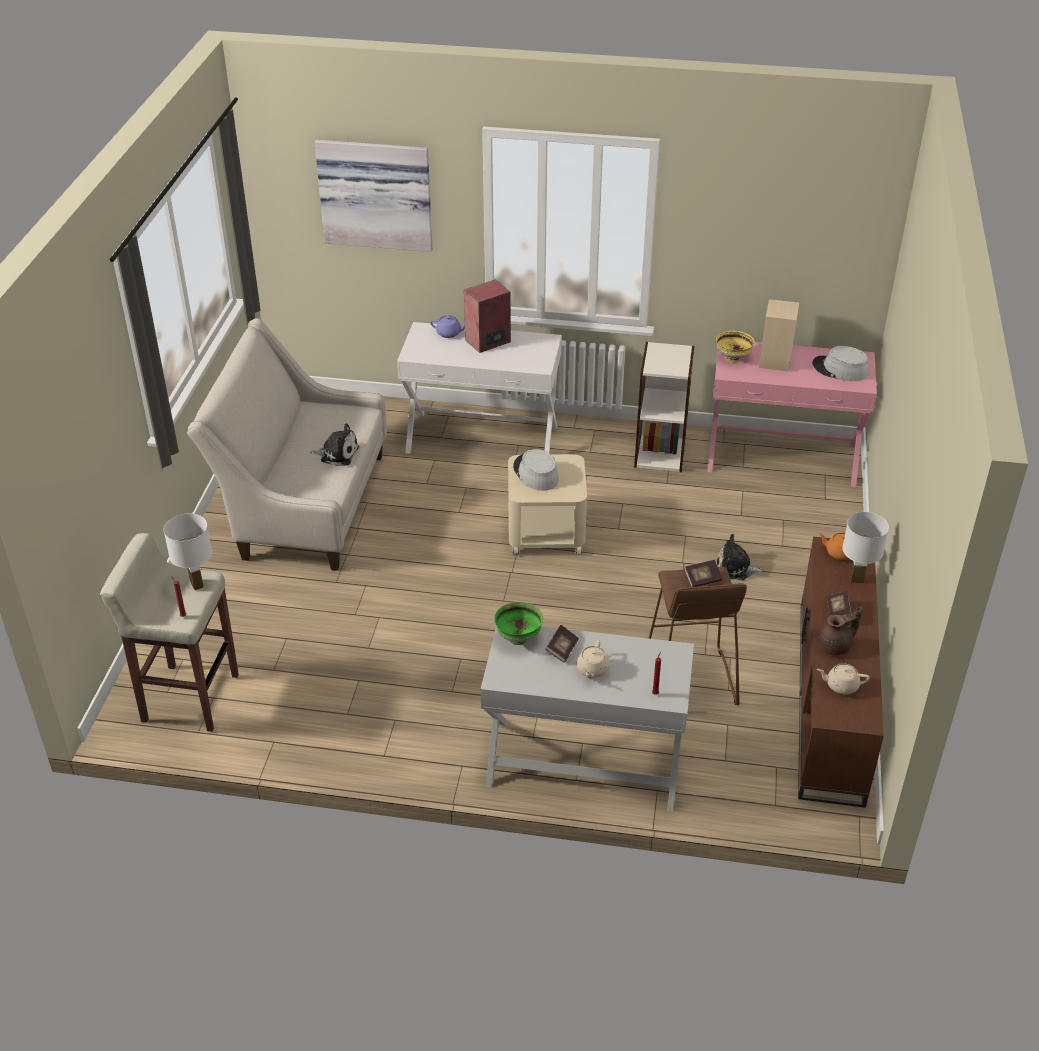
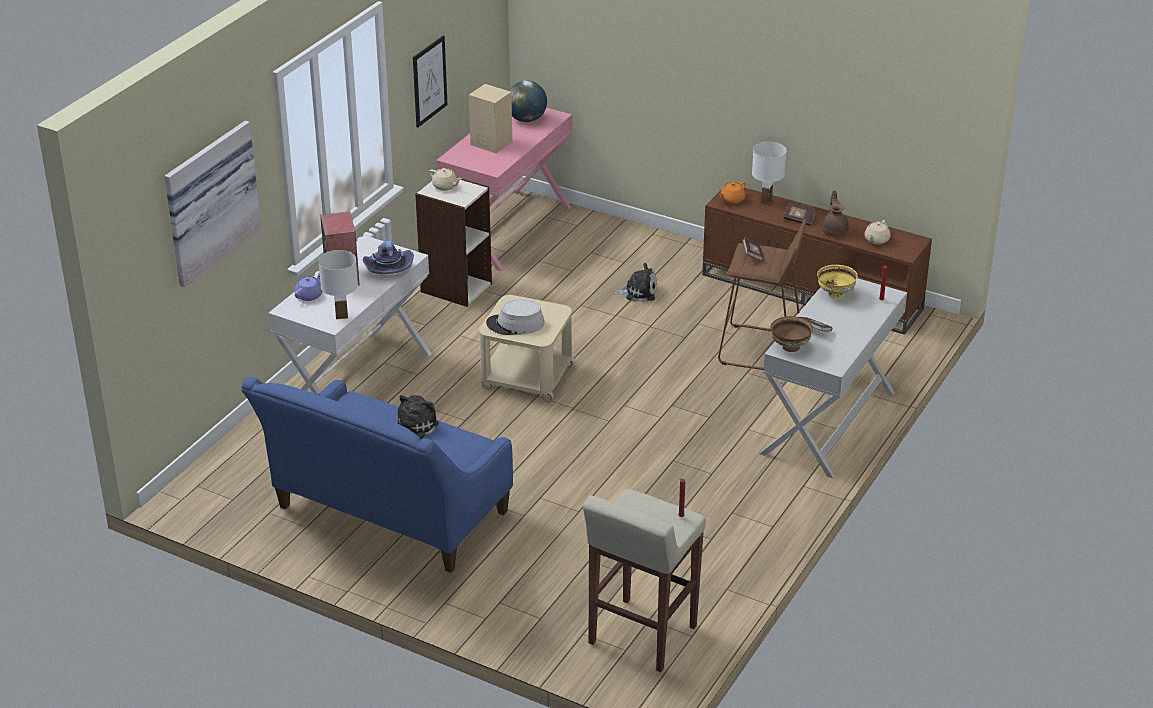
camera: 70 degrees left, 5 degrees down
(197, 585) = (639, 503): white table lamp -> white table lamp (342, 316)
(304, 505) = (386, 517): beige sofa -> blue sofa
(515, 360) = (387, 268): none -> purple hat
(518, 637) = (790, 347): green bowl -> brown bowl
(592, 670) = (843, 321): beige teapot -> beige teapot (445, 186)
(729, 259) = (429, 81): none -> picture
(732, 358) = (472, 161): yellow bowl -> yellow bowl (835, 294)
(735, 568) = (638, 292): plush toy -> plush toy turned 120 degrees counterclockwise
(840, 369) = (527, 119): grey hat -> globe

